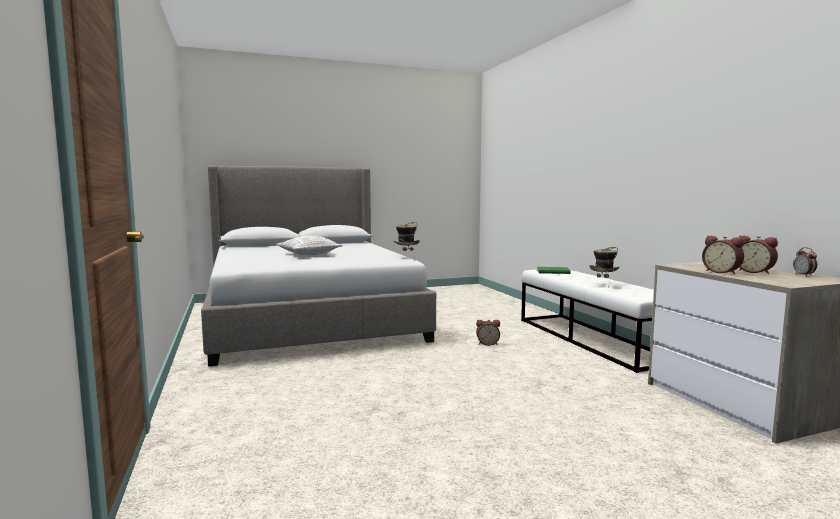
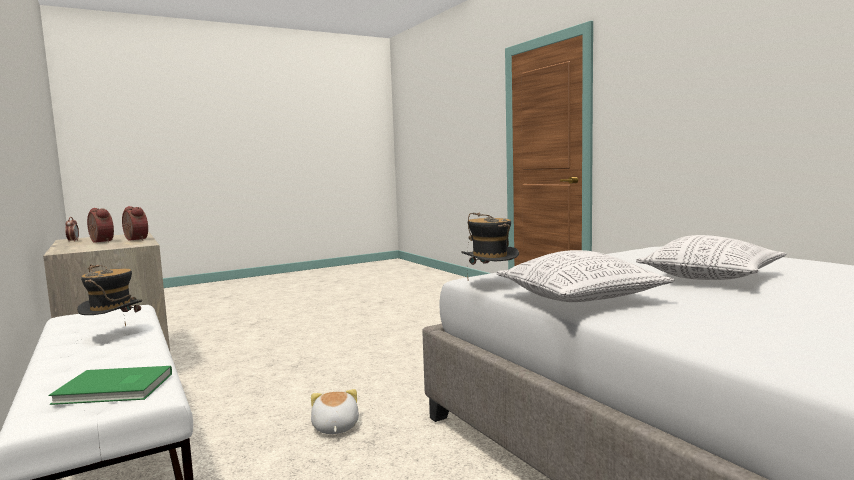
camera: 170 degrees right, 0 degrees up
(382, 252) = (579, 299): none -> pillow
(487, 343) = (334, 427): alarm clock -> plush toy

